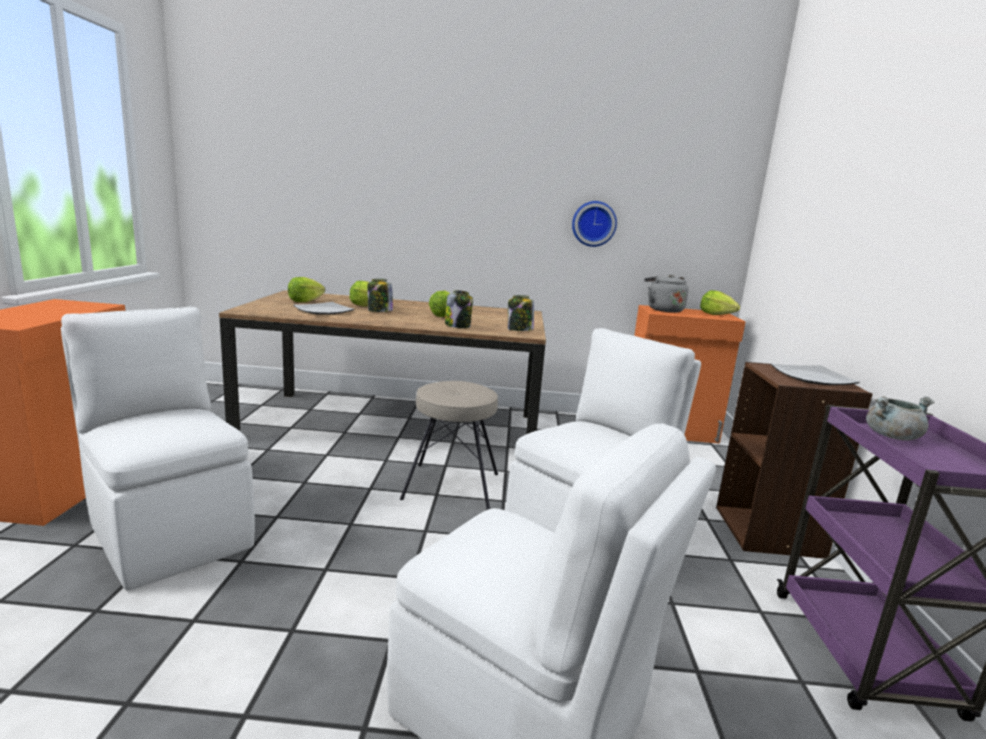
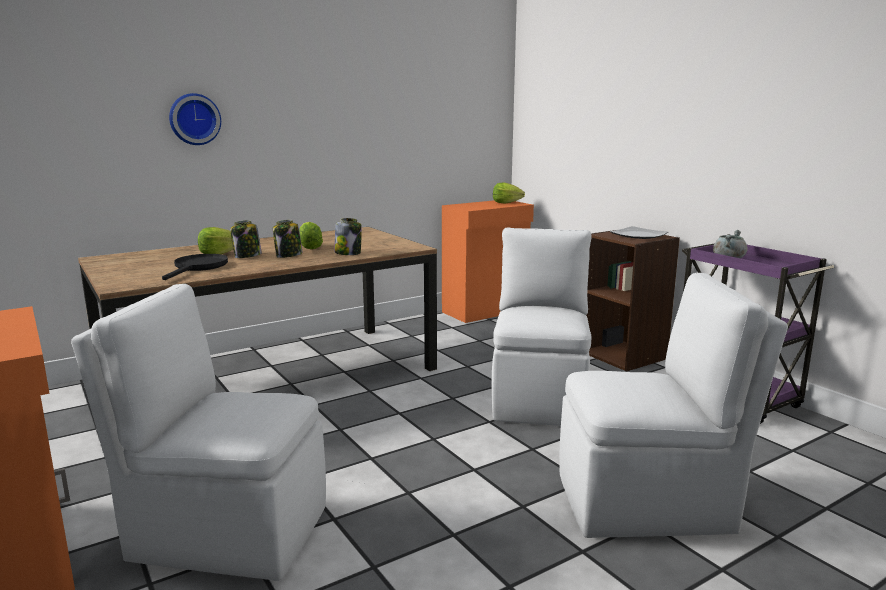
camera: 35 degrees left, 0 degrees up
(305, 301) = (145, 263): lettuce -> none
(324, 311) = (198, 267): plate -> black frying pan
(451, 486) = (400, 403): beige stool -> none
(519, 330) = (400, 245): jar -> jar (288, 255)
(593, 223) = (395, 136): wall clock -> wall clock (194, 119)
(663, 310) = (468, 206): grey kettle -> none

